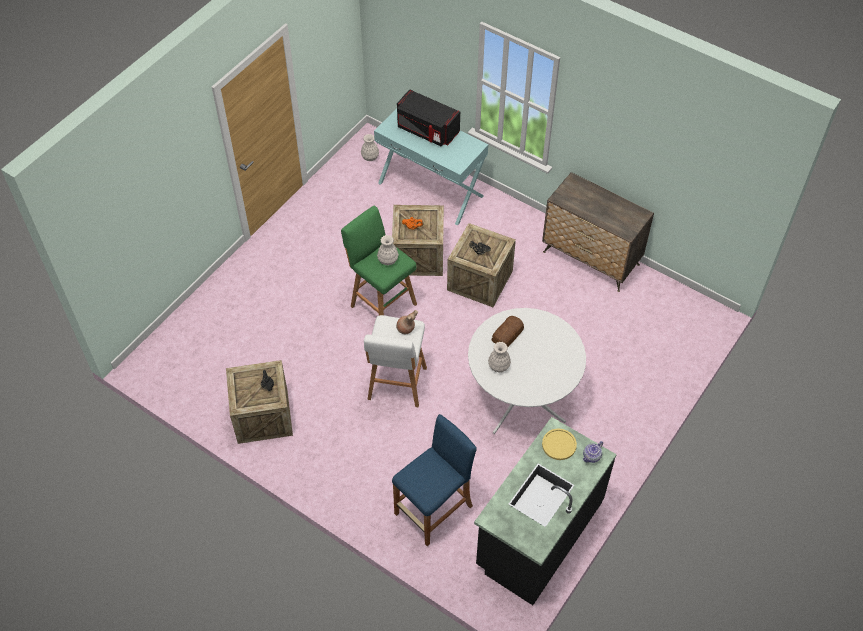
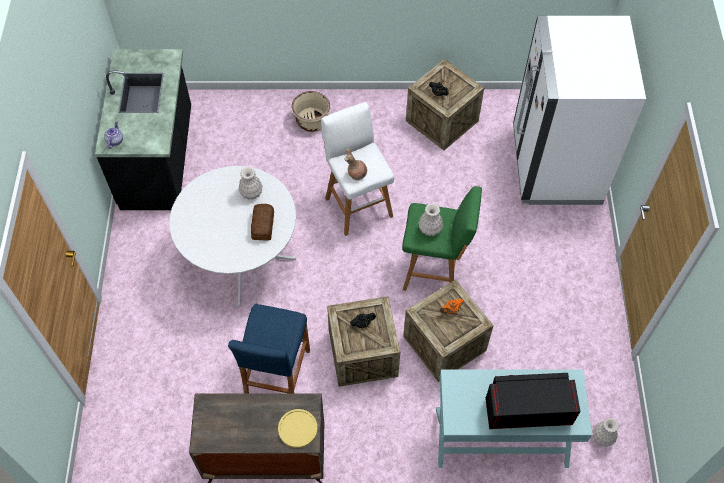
camera: 145 degrees right, 5 degrees up
(215, 324) = (555, 166): none -> white fridge
(373, 487) = (312, 121): none -> beige planter
(433, 510) = (252, 131): blue stool -> blue stool (277, 374)
(559, 444) = (148, 135): yellow plate -> yellow plate (297, 428)

